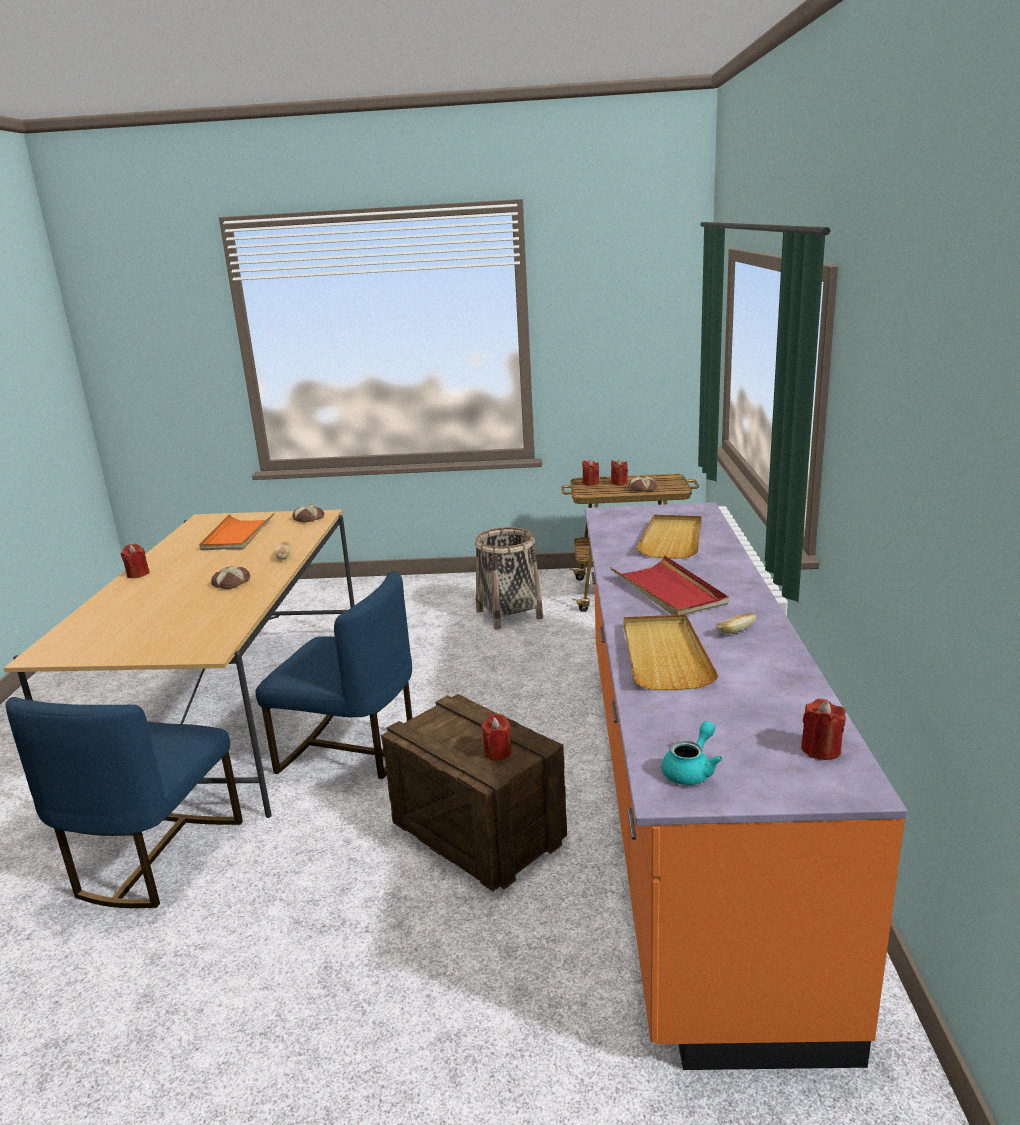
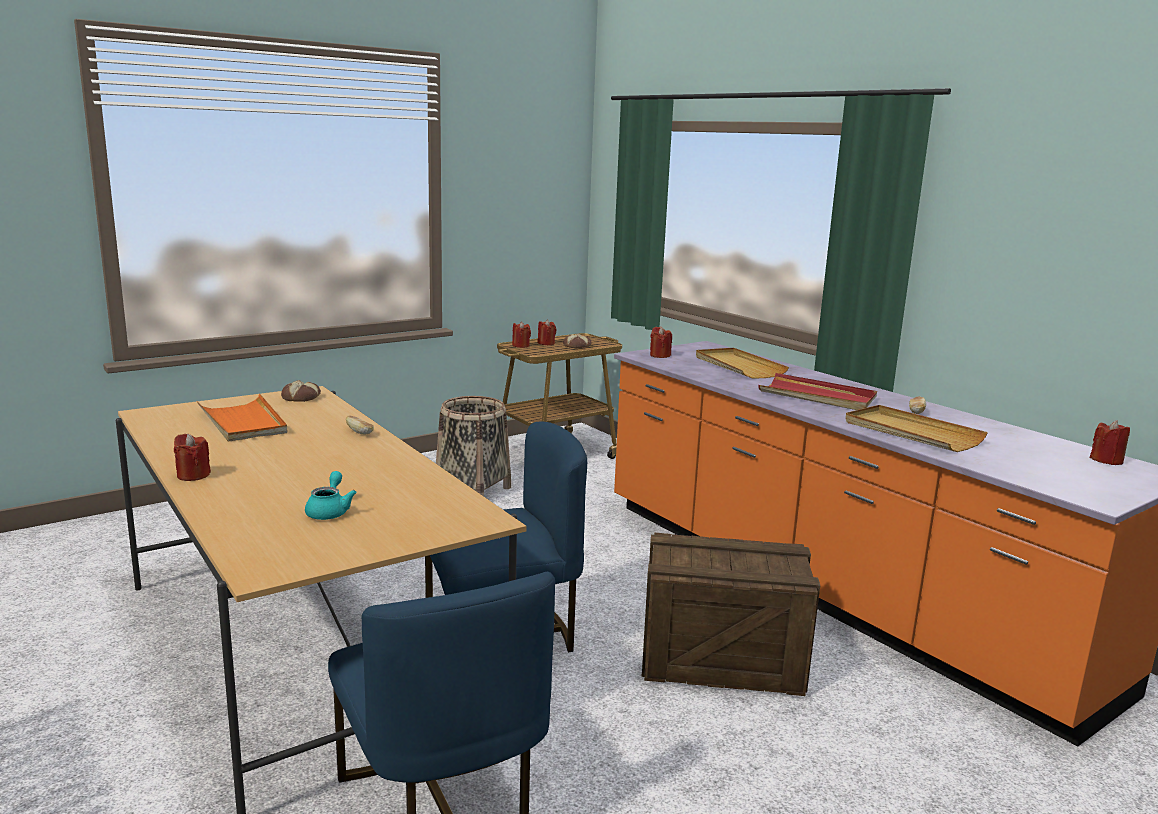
camera: 40 degrees left, 5 degrees down
(231, 582) = (351, 463): bread -> none
(497, 753) = (770, 563): red candle -> red candle (660, 355)
(691, 770) = (1080, 486): turquoise teapot -> turquoise teapot (330, 511)

